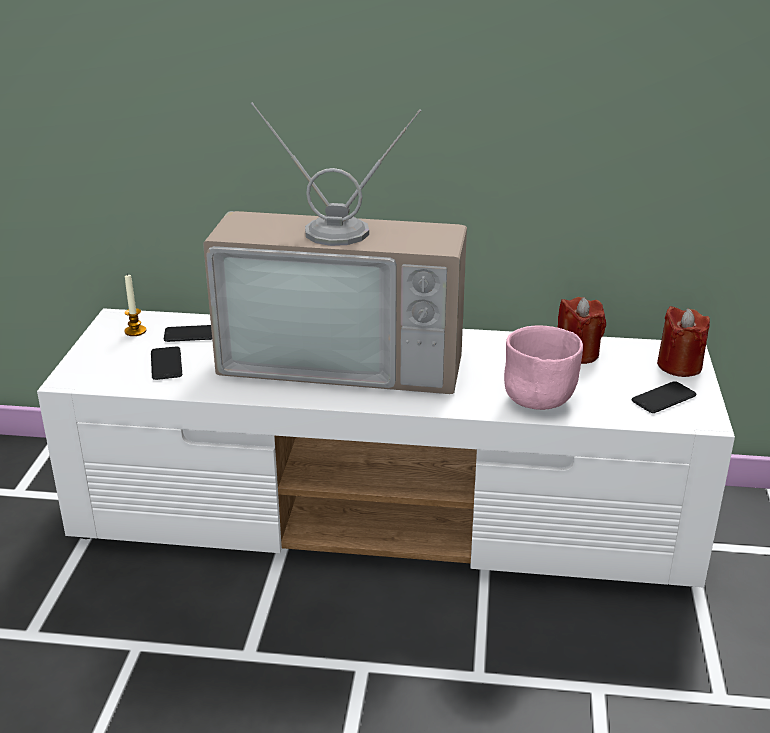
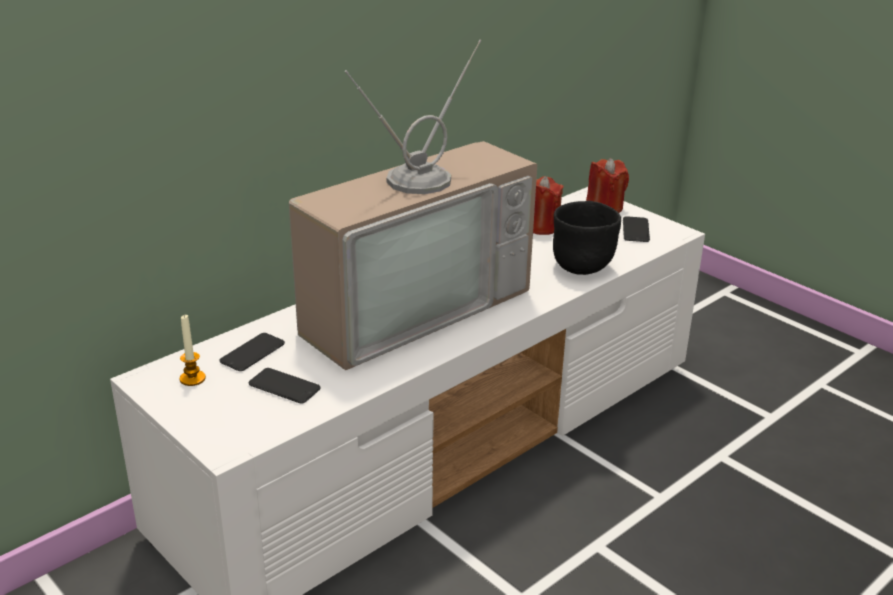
camera: 50 degrees left, 0 degrees up
(540, 401) = (583, 267): pink bowl -> black bowl

